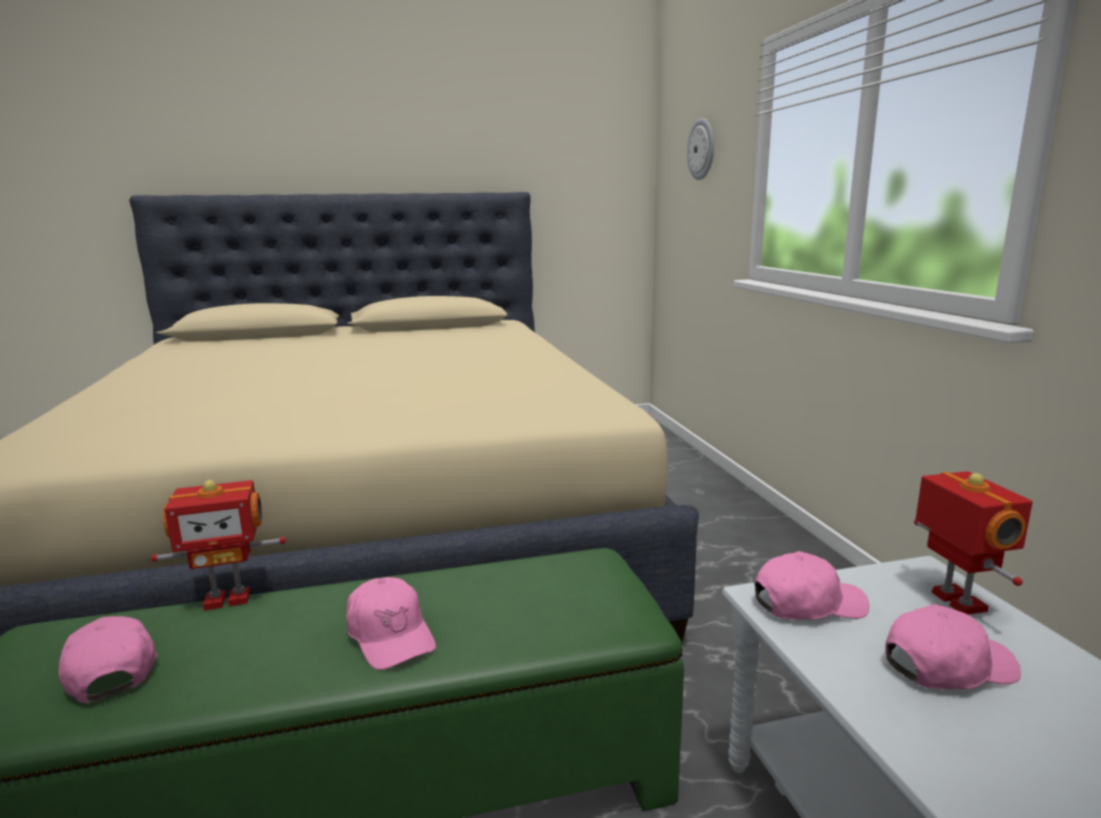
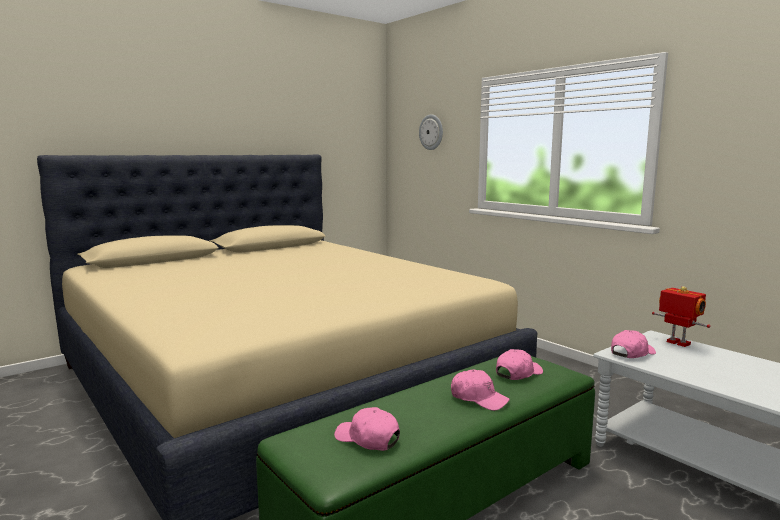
camera: 25 degrees left, 5 degrees down
(228, 598) = (369, 402): toy robot -> none
(947, 666) = (698, 362): pink cap -> pink cap (518, 373)

